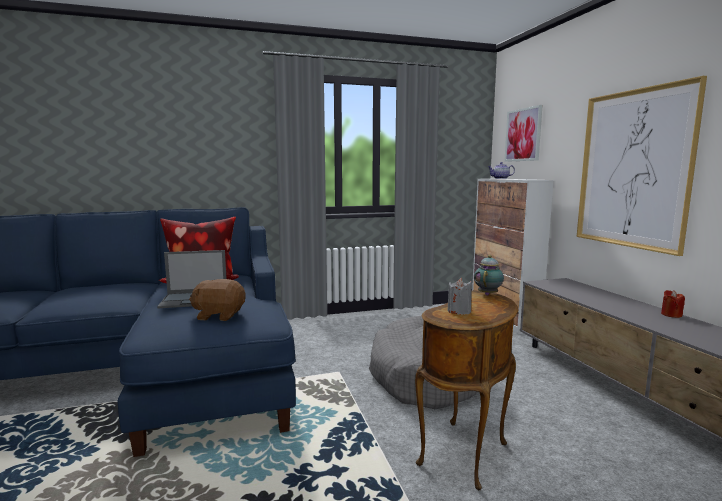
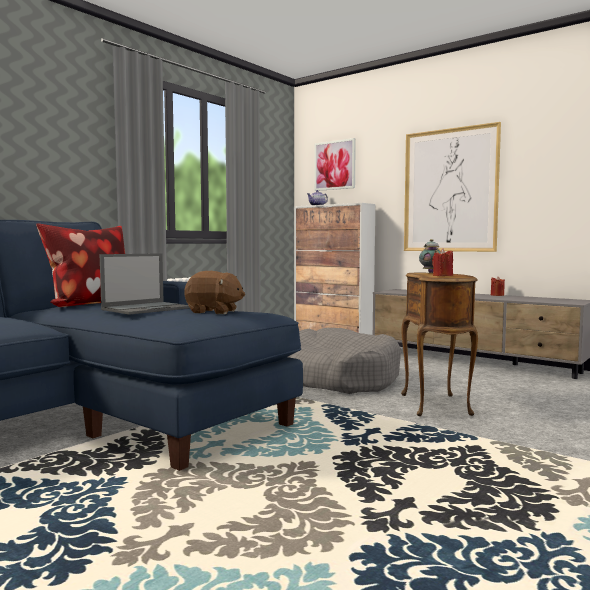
camera: 35 degrees left, 5 degrees down
(219, 315) = (214, 312): brown plush toy -> brown plush toy turned 135 degrees counterclockwise
(459, 311) = (442, 276): grey candle -> red candle

